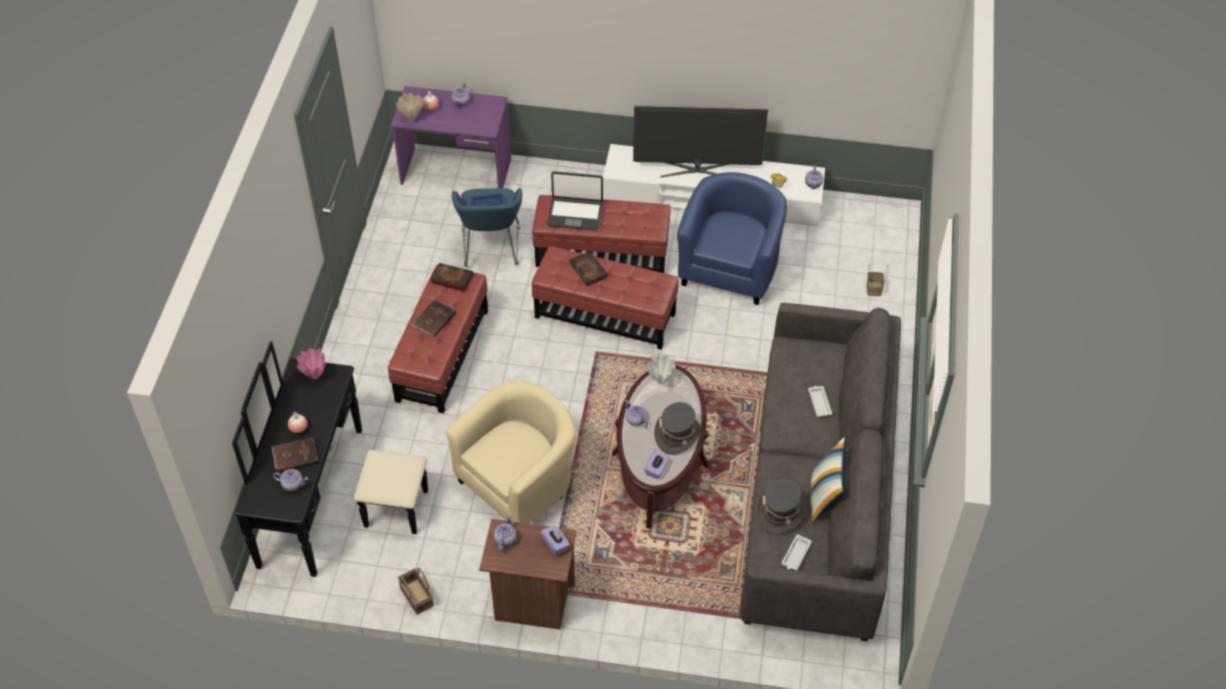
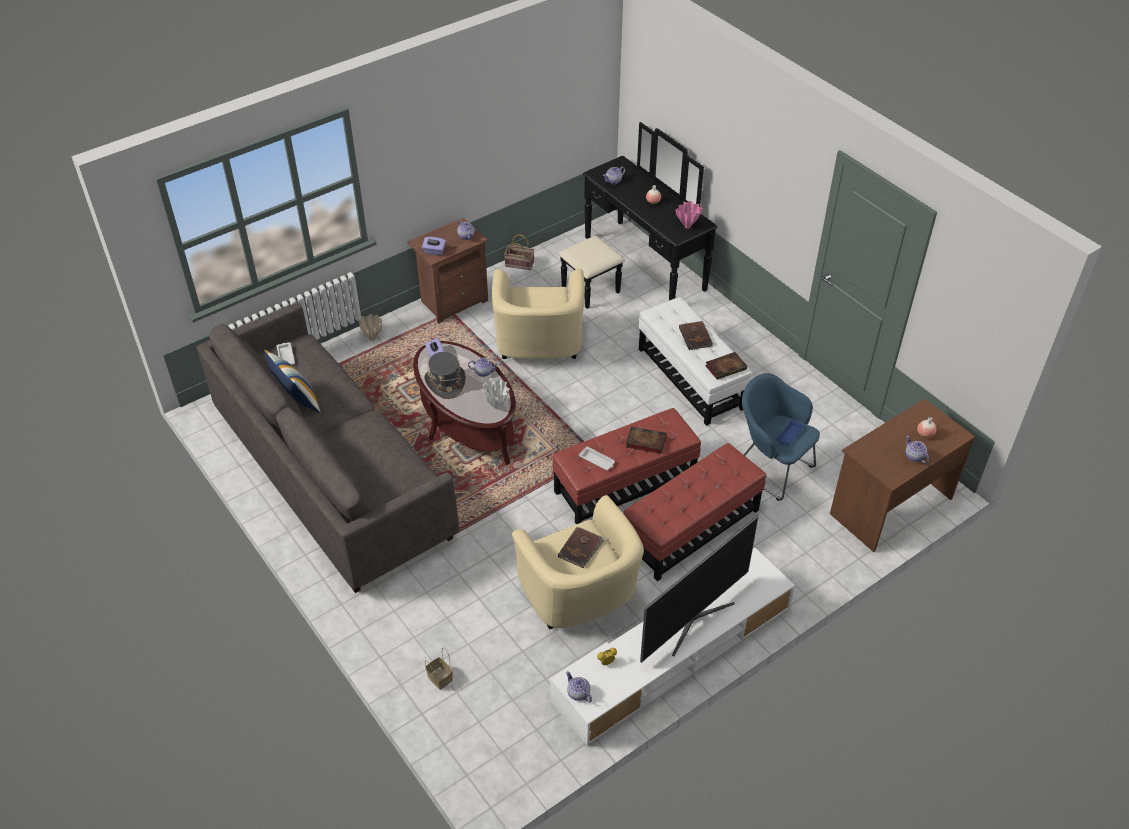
camera: 135 degrees right, 5 degrees down
(295, 456) = (633, 191): brown book -> brown book (581, 548)
(411, 119) = (920, 414): beige vase -> beige vase (373, 338)
(441, 355) = (691, 378): red ottoman -> white ottoman
(456, 172) = (889, 505): purple desk -> brown desk
(575, 214) = (716, 476): laptop -> none
(730, 268) = (580, 598): blue armchair -> beige armchair
(780, 512) = (319, 371): grey hat -> none
(819, 402) = (359, 455): white tray -> white tray (597, 460)

